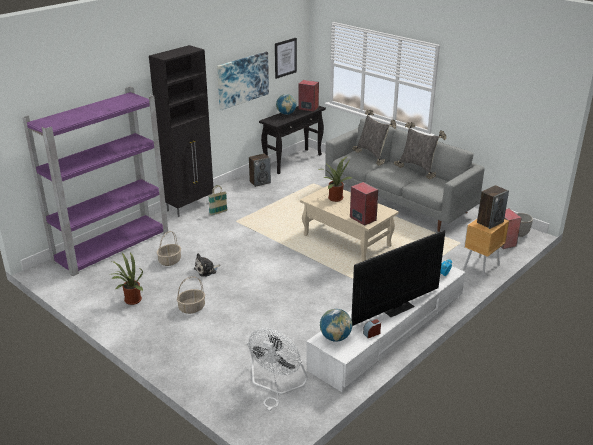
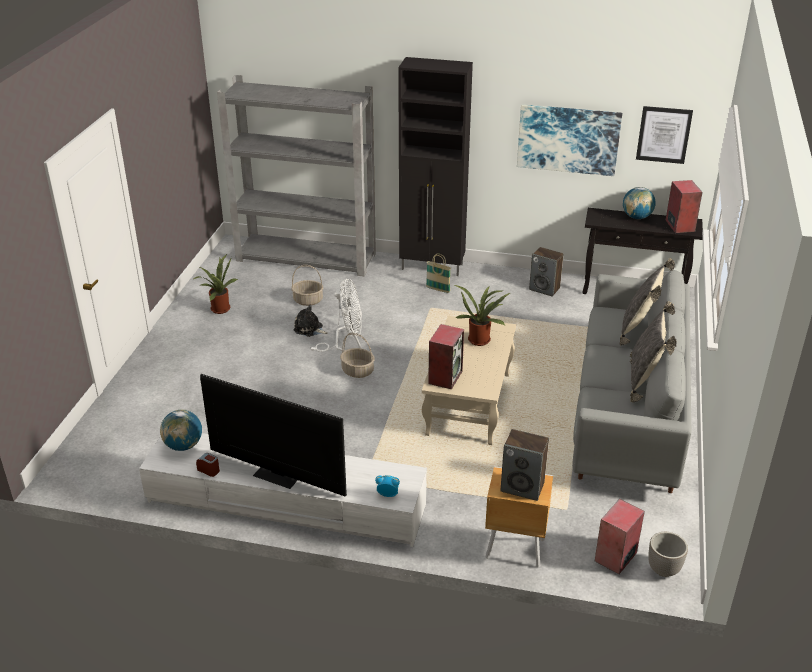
camera: 60 degrees right, 5 degrees up
(112, 246) = (306, 257): purple bookcase -> grey bookcase
(192, 308) = (233, 348): basket -> basket (358, 371)
(273, 385) = (134, 449): white fan -> white fan (345, 341)

